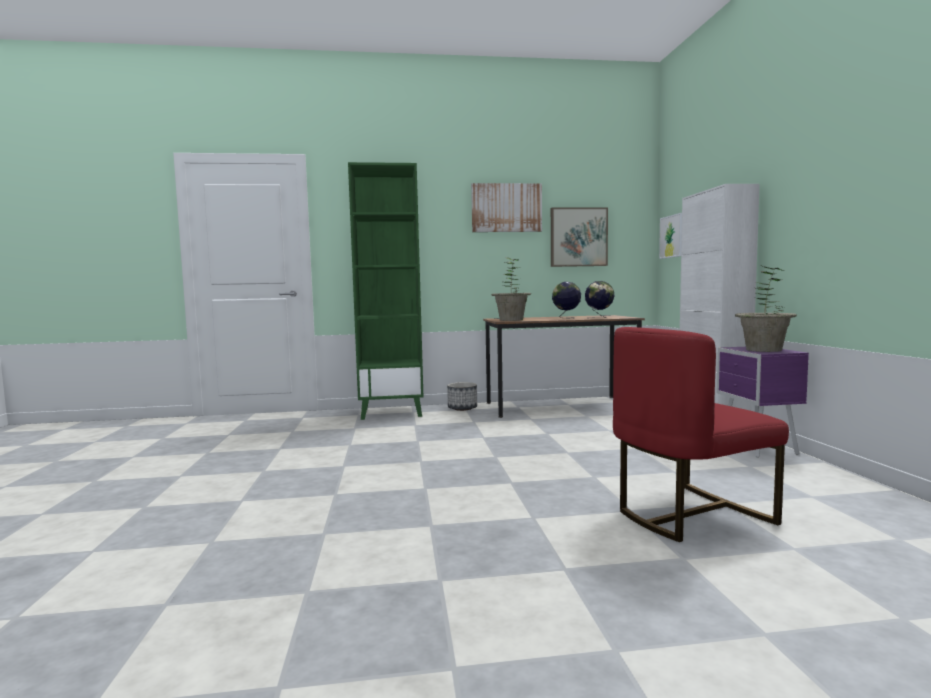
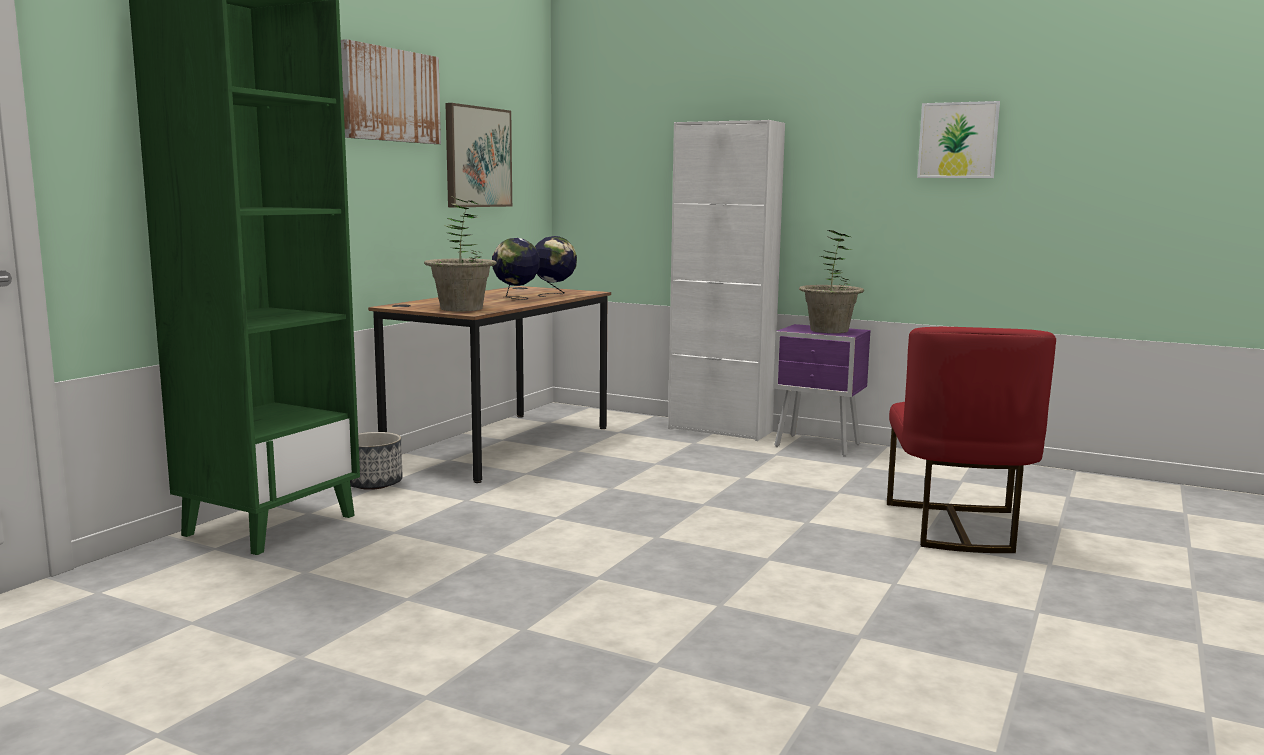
camera: 55 degrees left, 5 degrees up
(672, 236) = (595, 166): picture -> picture (958, 140)

